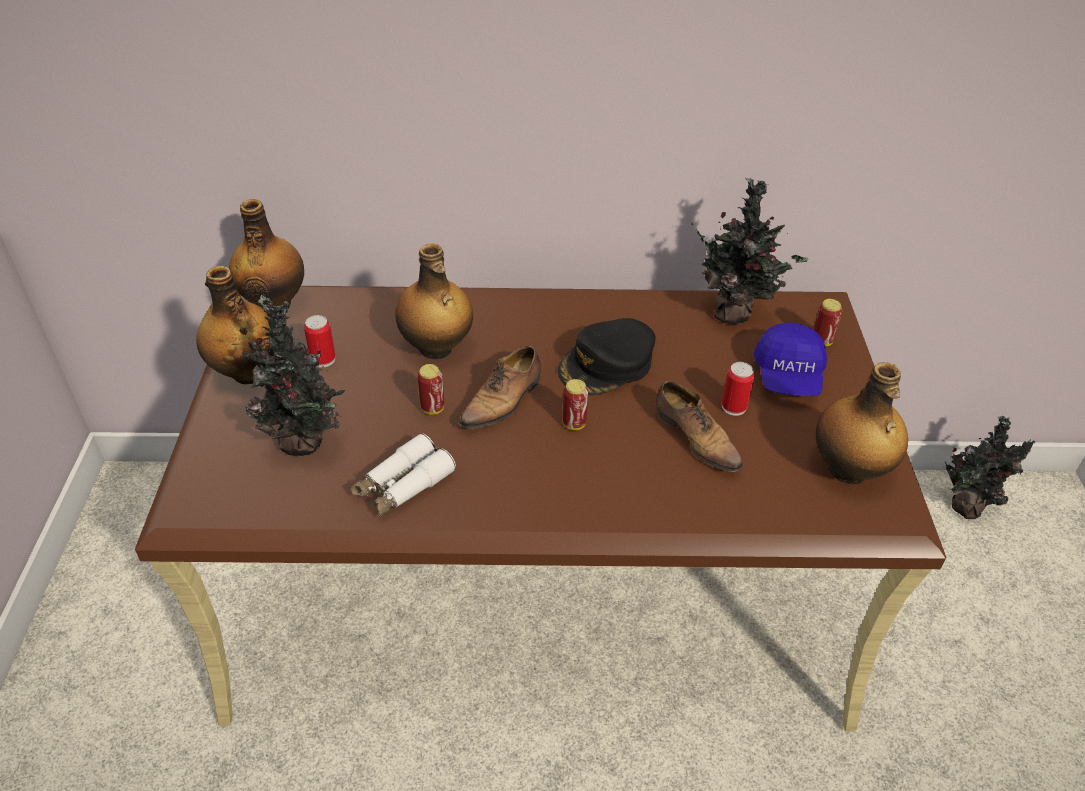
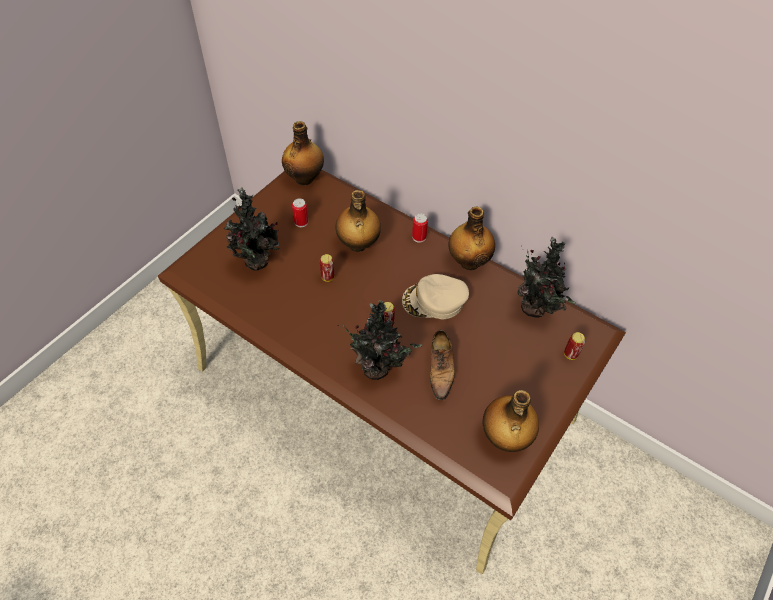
camera: 35 degrees right, 10 degrees up
(248, 372) = (263, 211): bottle -> bottle (468, 261)
(403, 485) = (281, 310): white binoculars -> none
(503, 401) = (364, 292): shoe -> none
(607, 365) = (434, 301): black cap -> beige cap
(734, 407) = (478, 364): can -> can (419, 237)
(788, 376) = (528, 364): blue cap -> none
(967, 506) = (674, 504): potted plant -> potted plant (379, 368)

